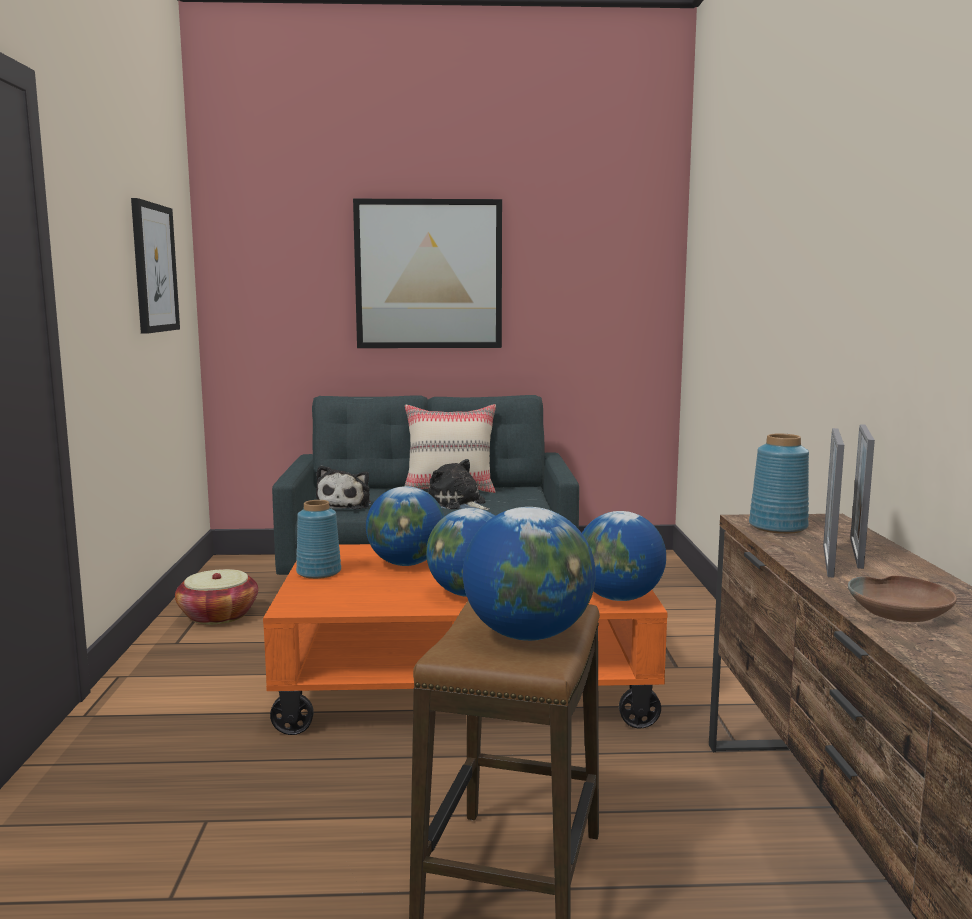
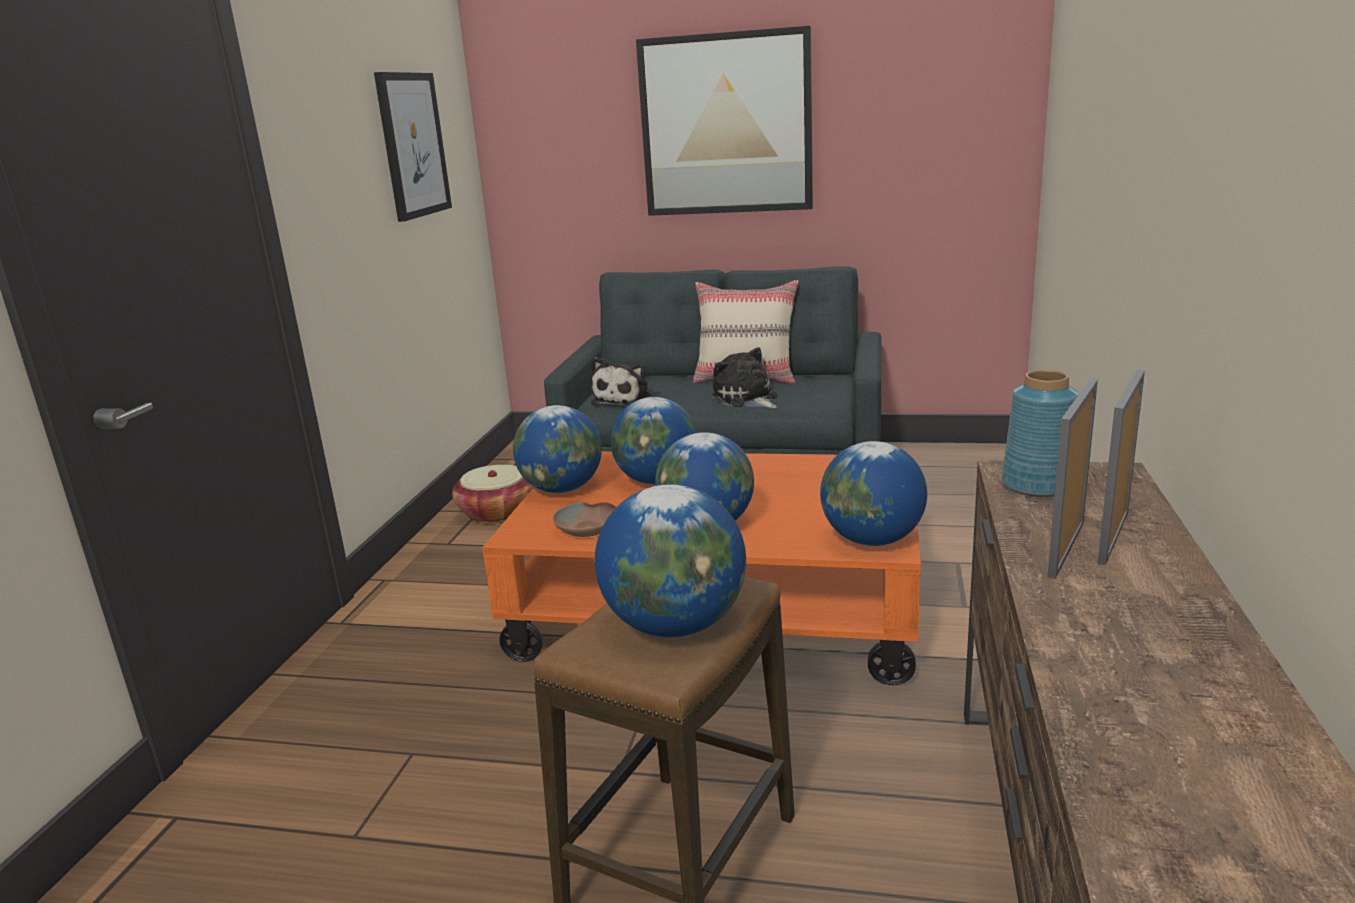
camera: 15 degrees right, 10 degrees up
(319, 573) = (562, 489): blue vase -> globe
(901, 612) = (1106, 648): brown bowl -> brown bowl (588, 529)

